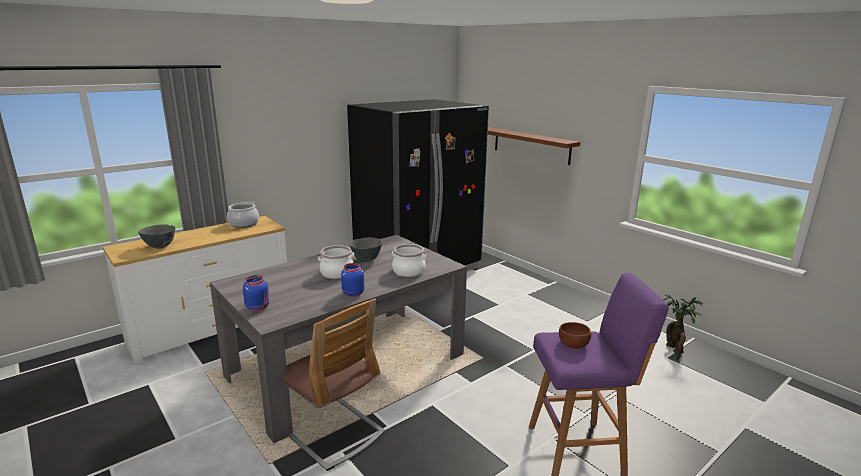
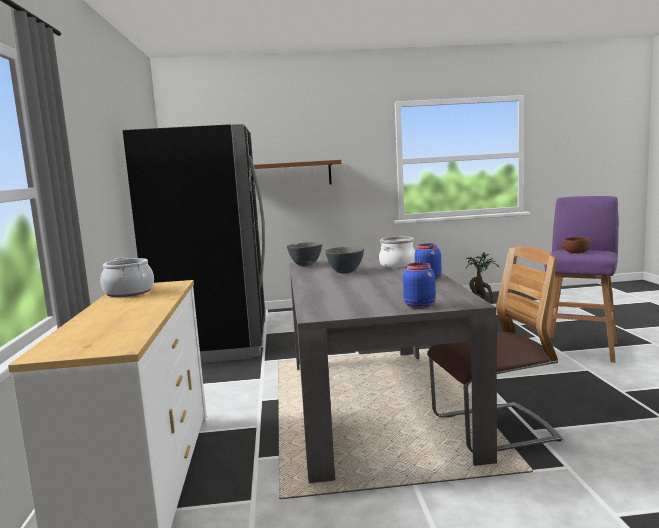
camera: 55 degrees left, 10 degrees down
(160, 246) = (122, 328): grey bowl -> grey bowl (305, 265)
(337, 273) = (363, 281): cooking pot -> none

